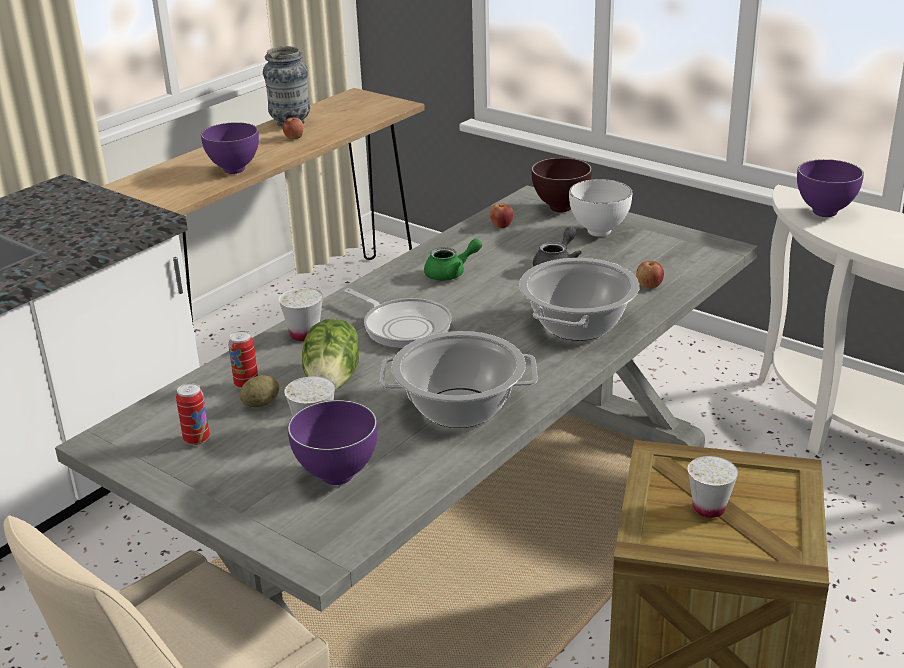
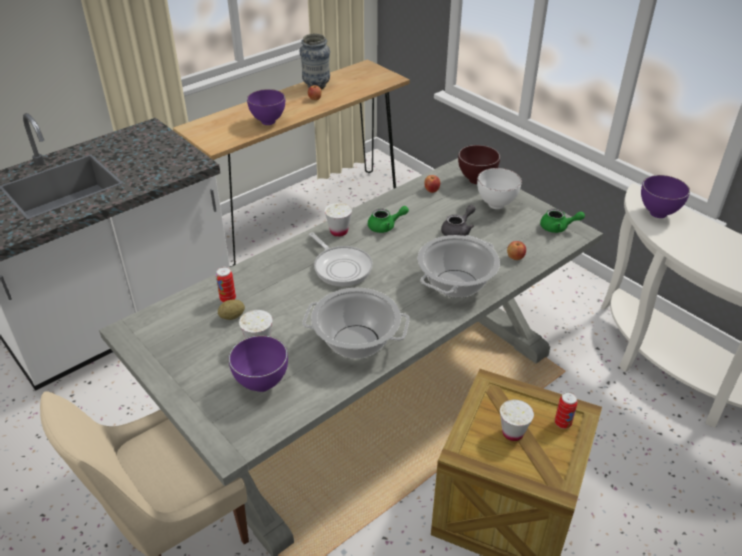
camera: 10 degrees right, 10 degrees up
(197, 440) = (184, 339): can -> can (562, 423)
(304, 334) = (276, 264): white cup -> white cup (339, 231)
(334, 380) = (283, 305): lettuce -> none
(694, 247) = (558, 228): none -> green teapot

